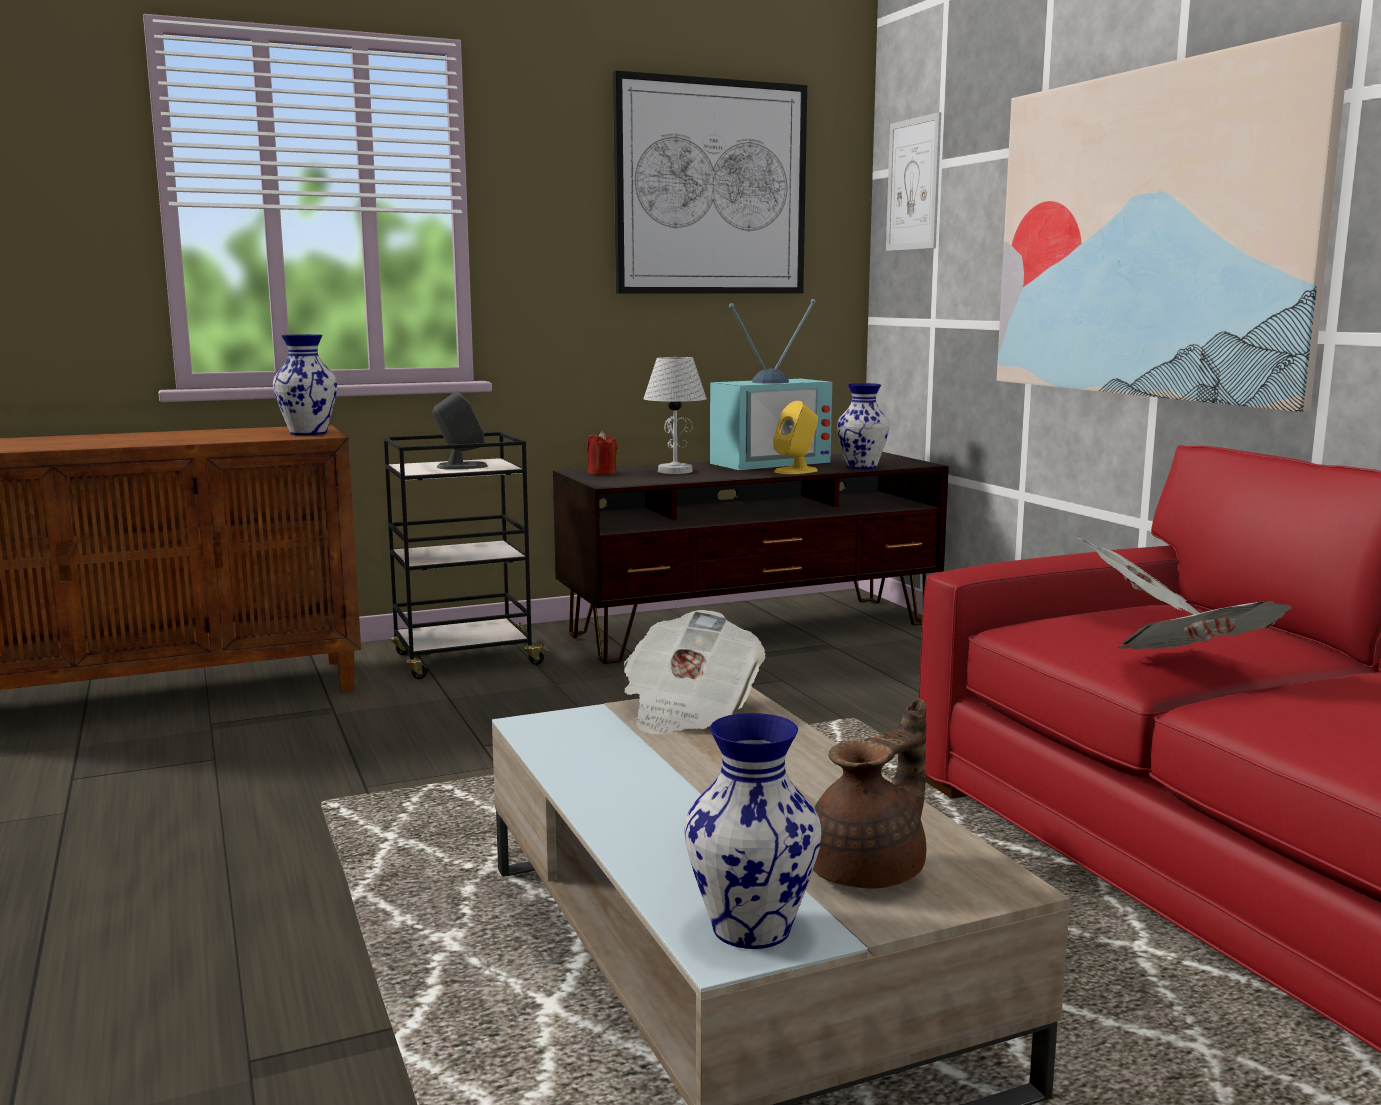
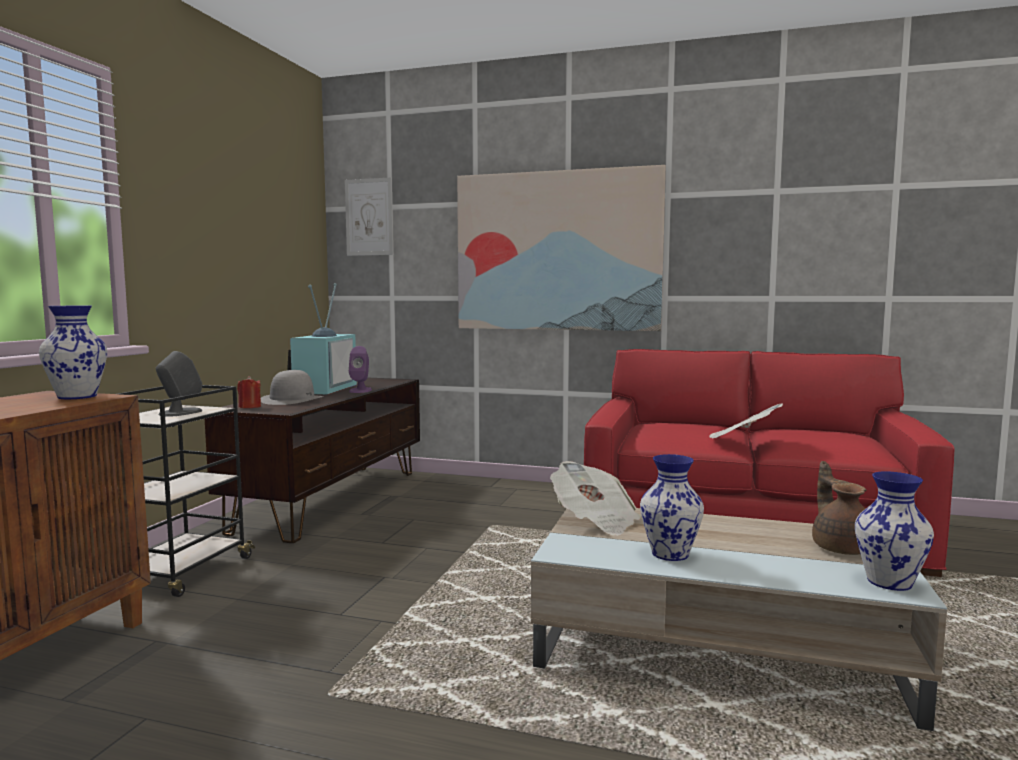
camera: 50 degrees left, 5 degrees down
(675, 471) = (292, 399): white table lamp -> grey hat
(711, 188) = (258, 207): picture -> none
(796, 471) = (360, 390): yellow speaker -> purple speaker
(862, 467) = (383, 384): vase -> vase (671, 554)
(1143, 616) = (664, 428): newspaper -> none

